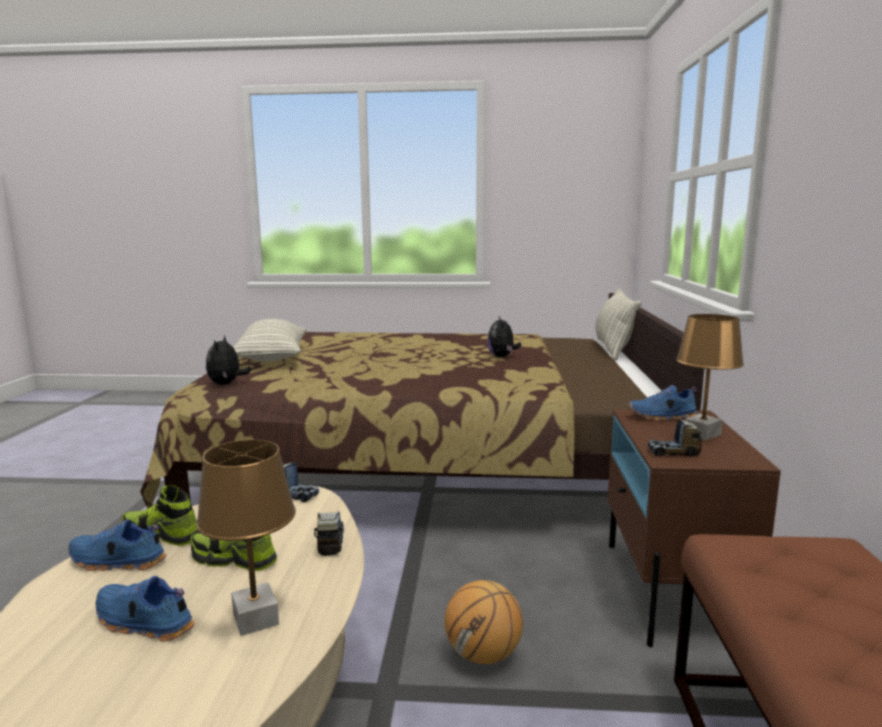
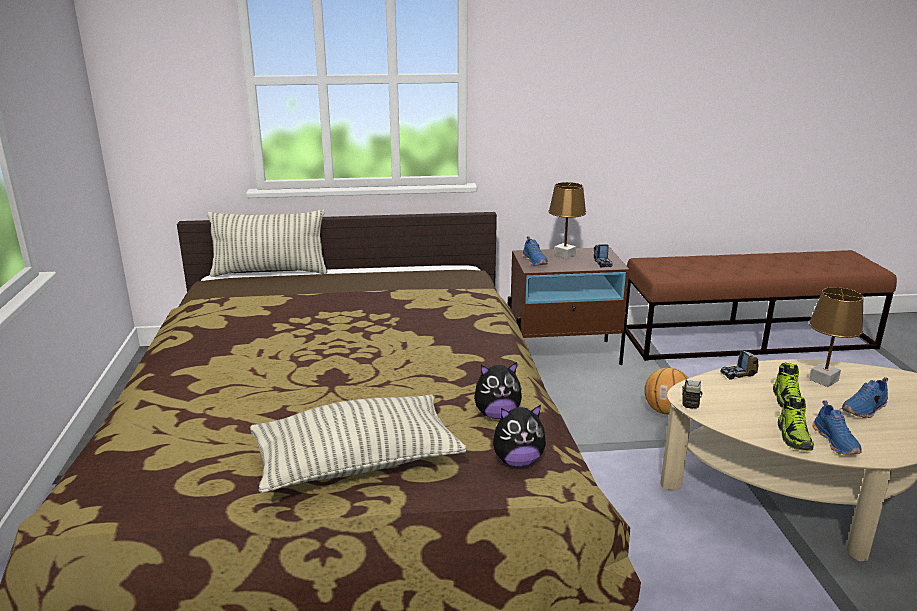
camera: 100 degrees left, 10 degrees up
(142, 623) = (865, 409): blue shoe -> blue shoe turned 45 degrees clockwise
(502, 357) = (346, 311): plush toy -> plush toy (497, 414)

